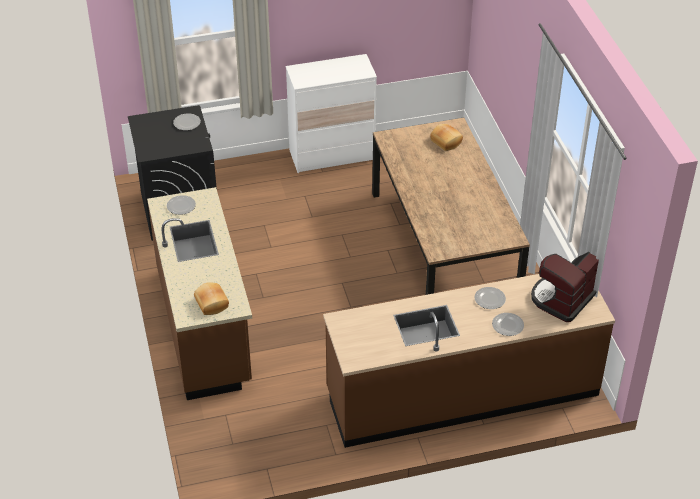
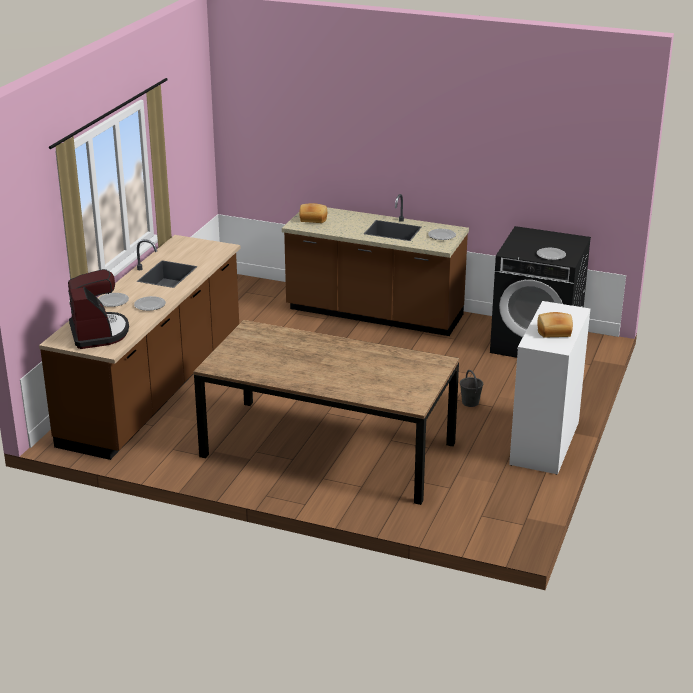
camera: 125 degrees right, 15 degrees down
(309, 208) = (470, 402): none -> grey bucket
(446, 141) = (394, 389): bread -> bread (554, 332)

